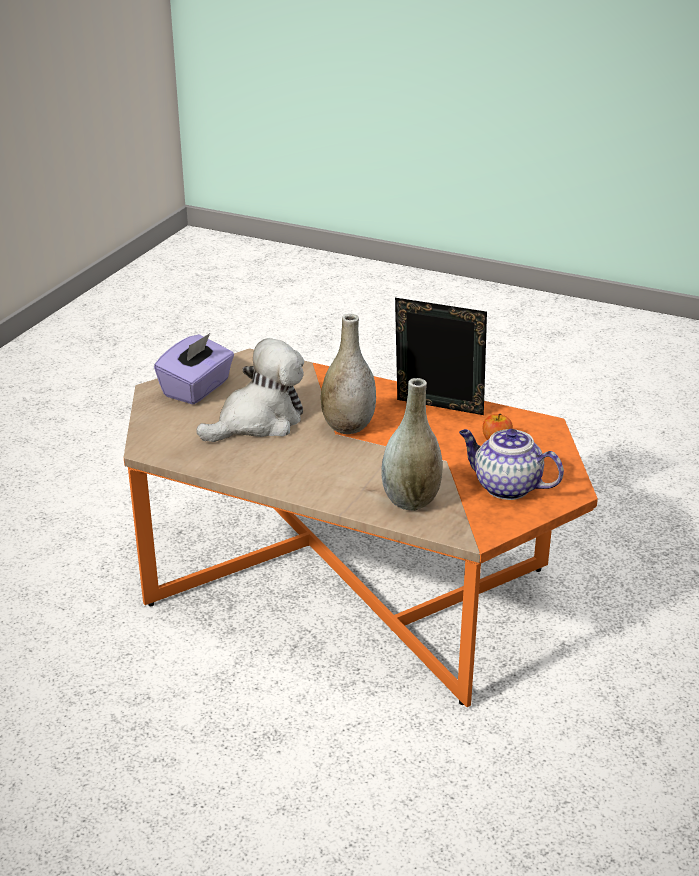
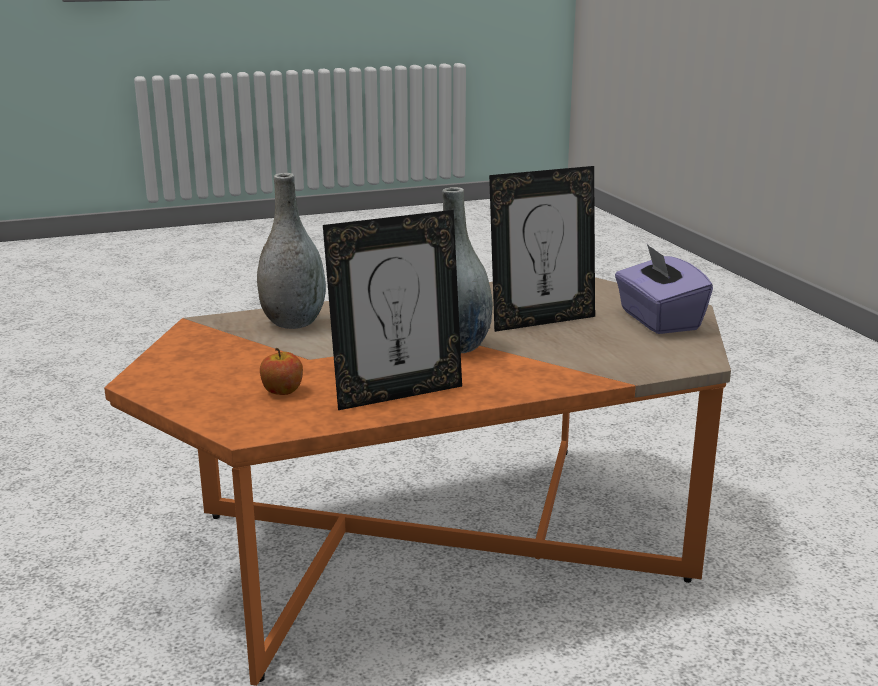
camera: 135 degrees right, 10 degrees down
(258, 422) = (541, 321): plush toy -> picture frame
(505, 487) = (217, 360): teapot -> none

